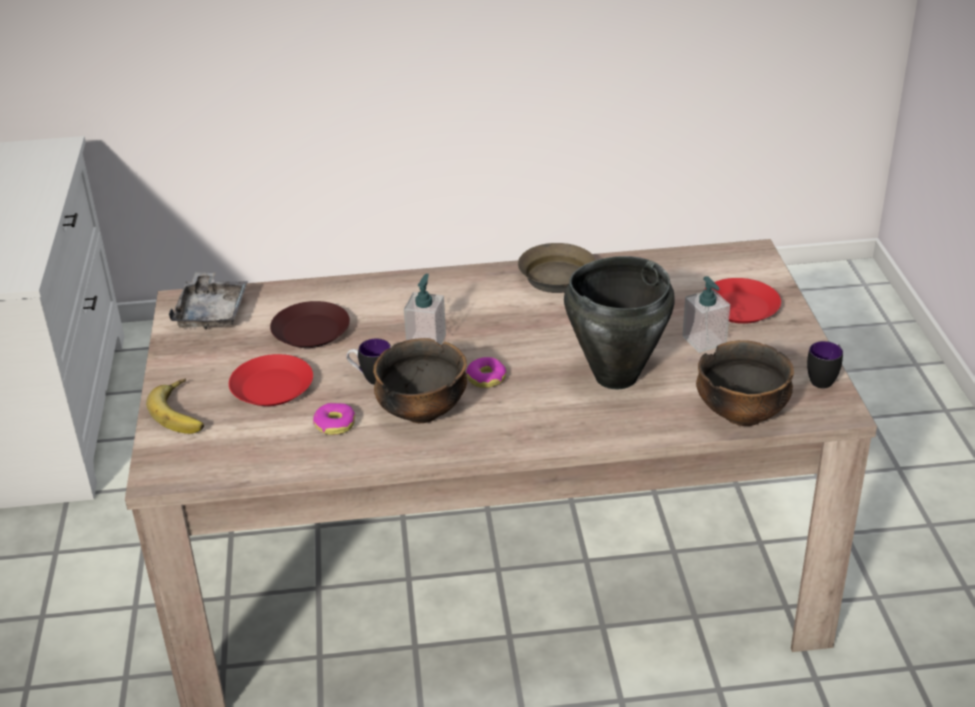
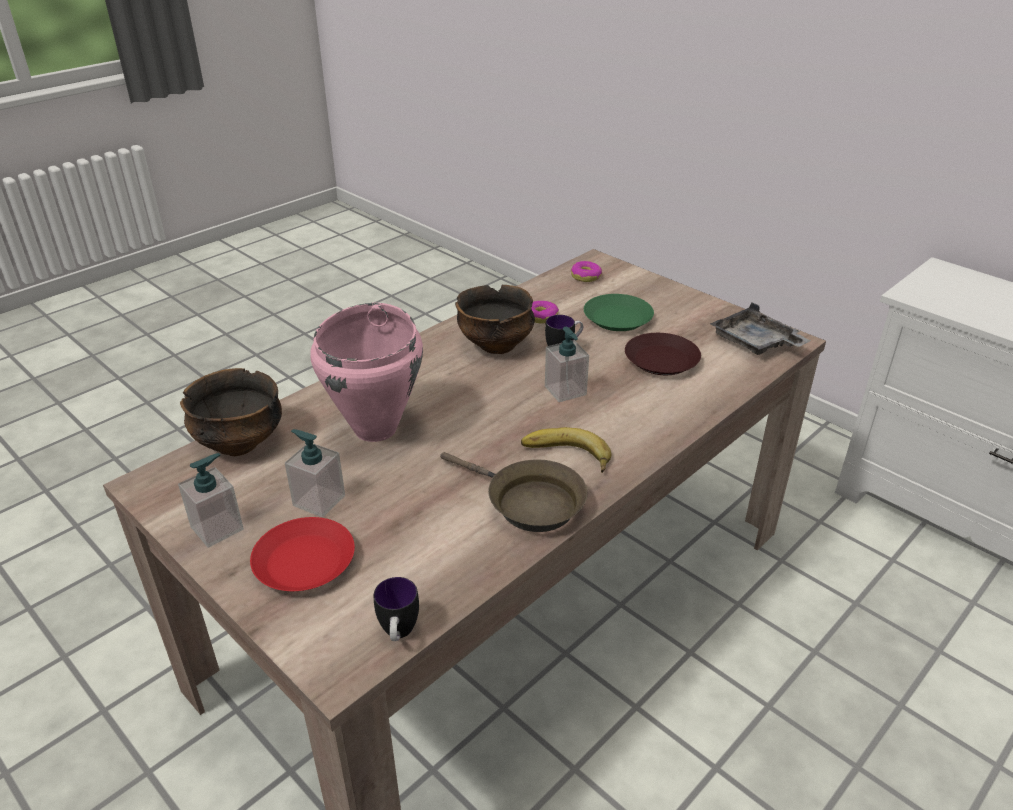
camera: 140 degrees right, 0 degrees up
(184, 411) = (643, 287): banana -> banana (565, 457)
(272, 388) = (617, 318): red plate -> green plate
(486, 378) = (480, 384): donut -> donut (586, 276)
(614, 377) = (376, 428): black cooking pot -> pink cooking pot
(791, 352) = (217, 528): none -> soap dispenser
(824, 379) = (170, 511): mug -> mug (398, 635)

